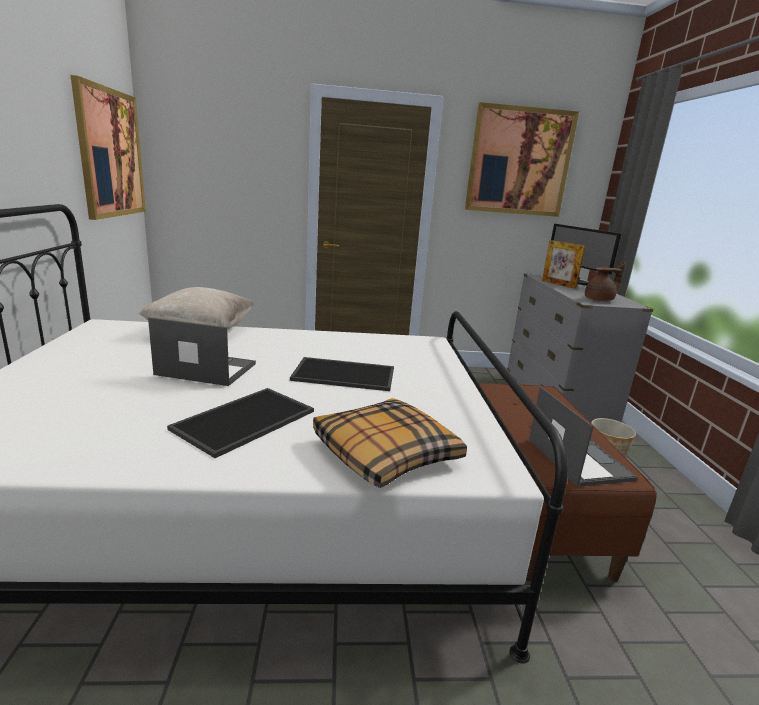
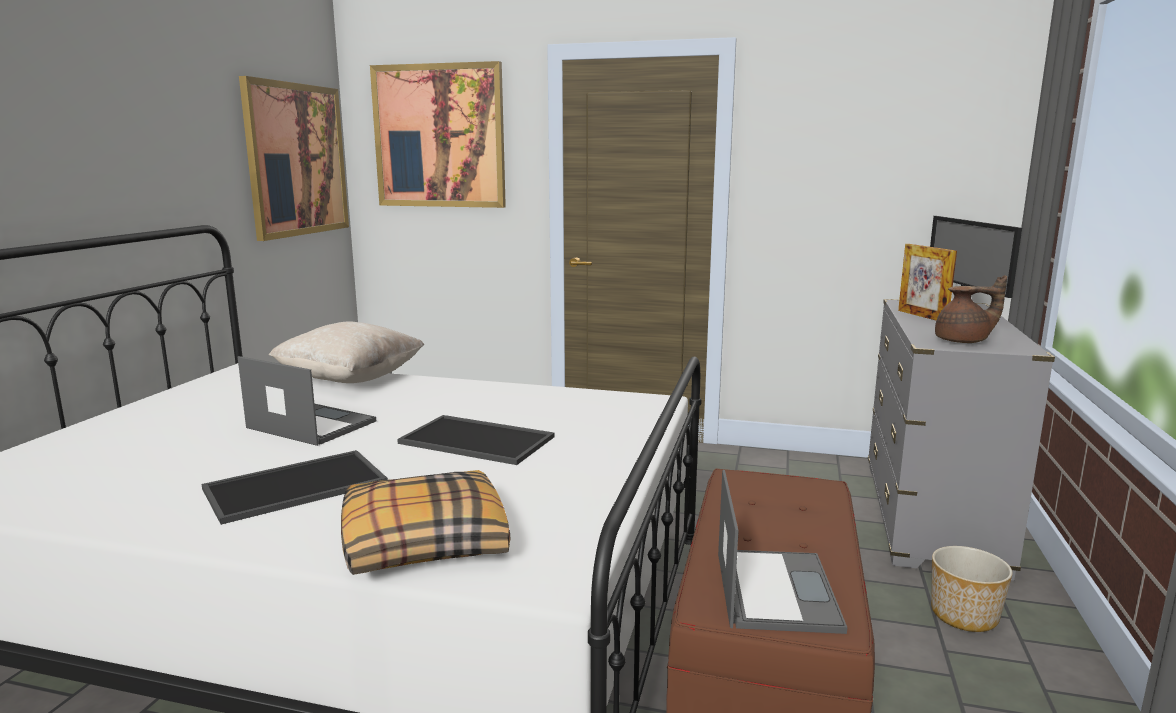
camera: 20 degrees right, 5 degrees down
(519, 162) = (868, 122): picture -> picture (439, 136)

